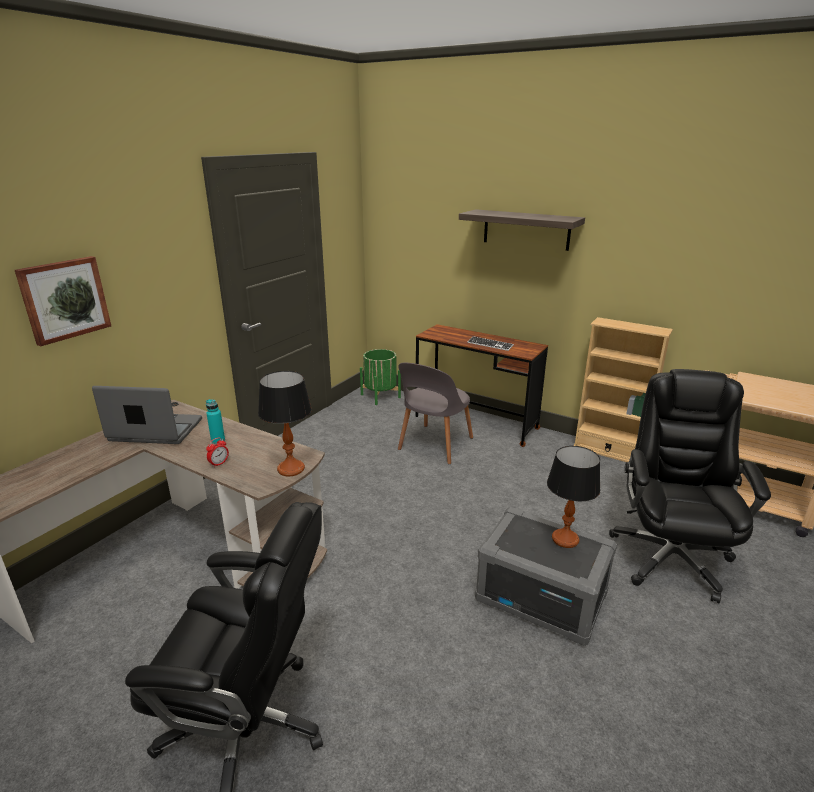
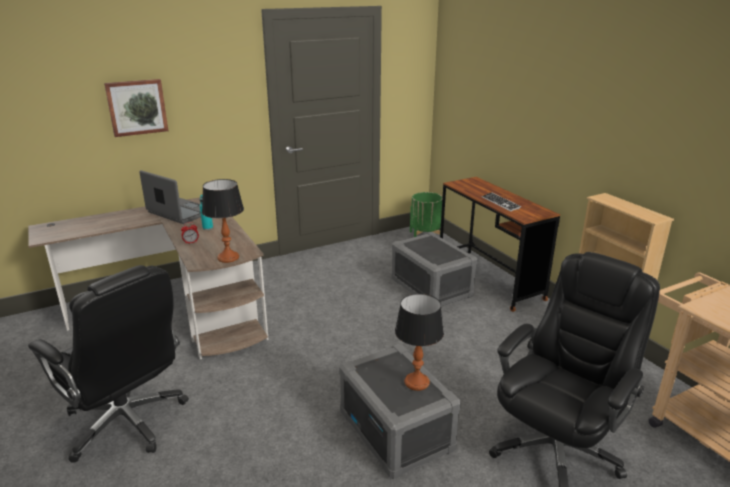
camera: 30 degrees right, 0 degrees up
(434, 445) = (430, 288): grey chair -> grey storage box
(526, 229) = (553, 91): shelf -> none

